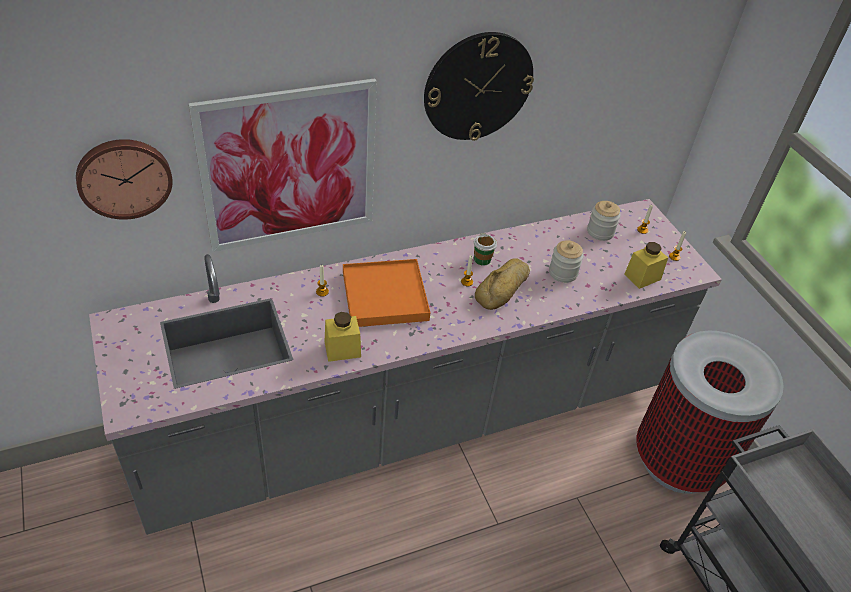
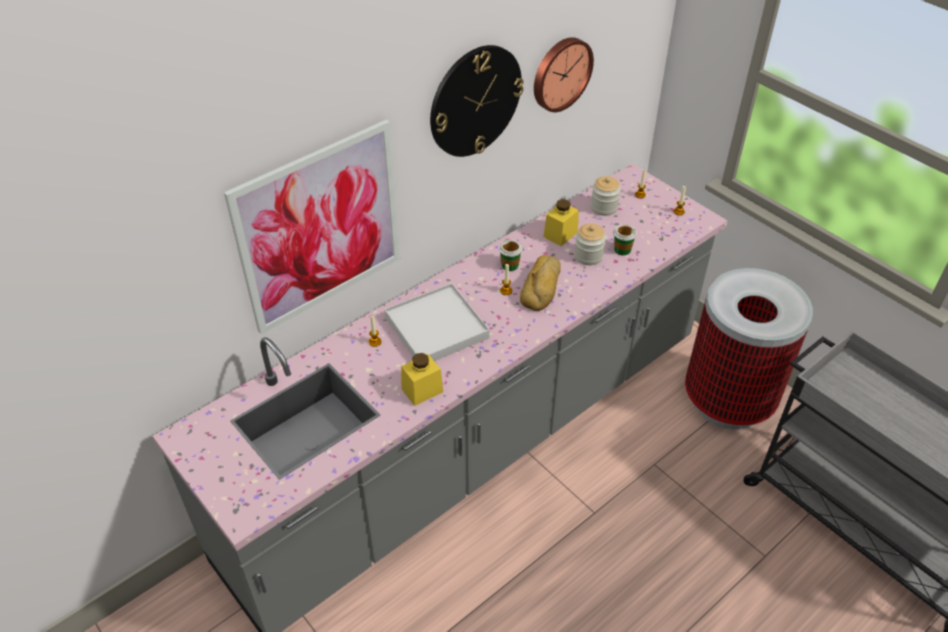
camera: 15 degrees left, 0 degrees up
(124, 177) = (171, 284): wall clock -> wall clock (560, 73)
(384, 296) = (436, 328): orange tray -> white tray
(599, 276) = (622, 250): none -> cup
(642, 277) = (659, 239): yellow jar -> yellow jar (560, 234)

